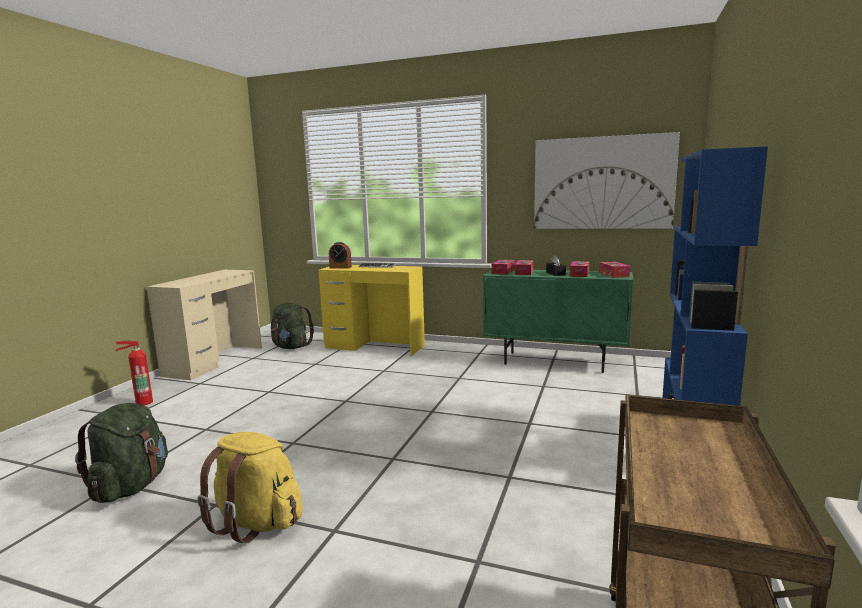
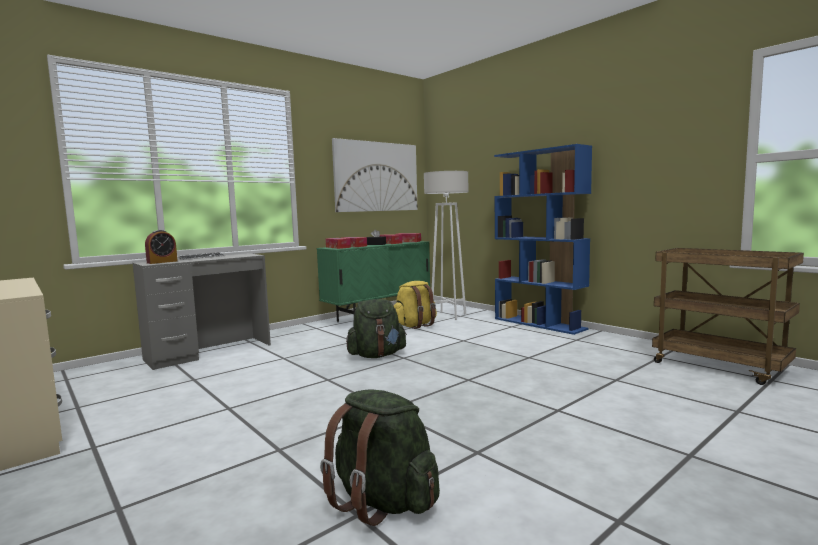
camera: 60 degrees left, 5 degrees down
(143, 402) = (72, 496): fire extinguisher -> none
(256, 522) = (525, 436): yellow backpack -> yellow backpack (415, 325)
(291, 347) = (99, 384): green backpack -> green backpack (377, 355)
(375, 346) = (209, 352): yellow desk -> grey desk
(624, 389) = (448, 316): none -> white floor lamp

